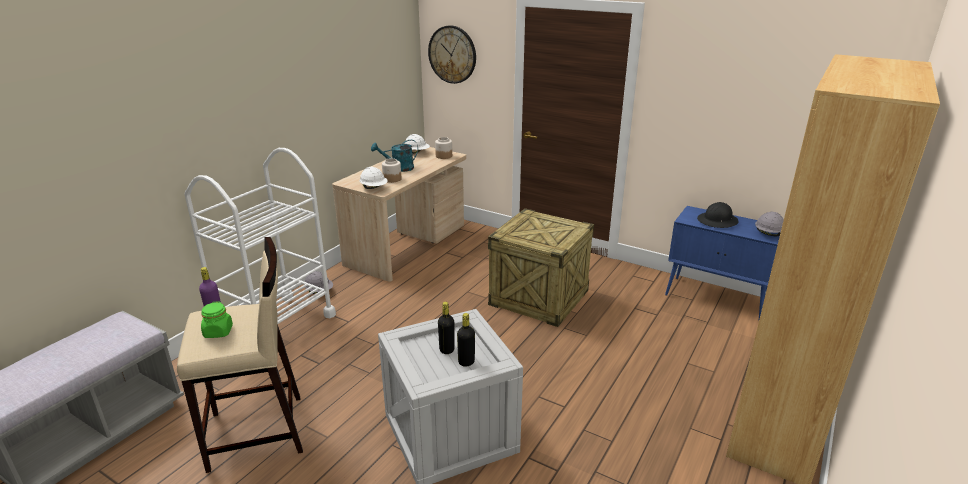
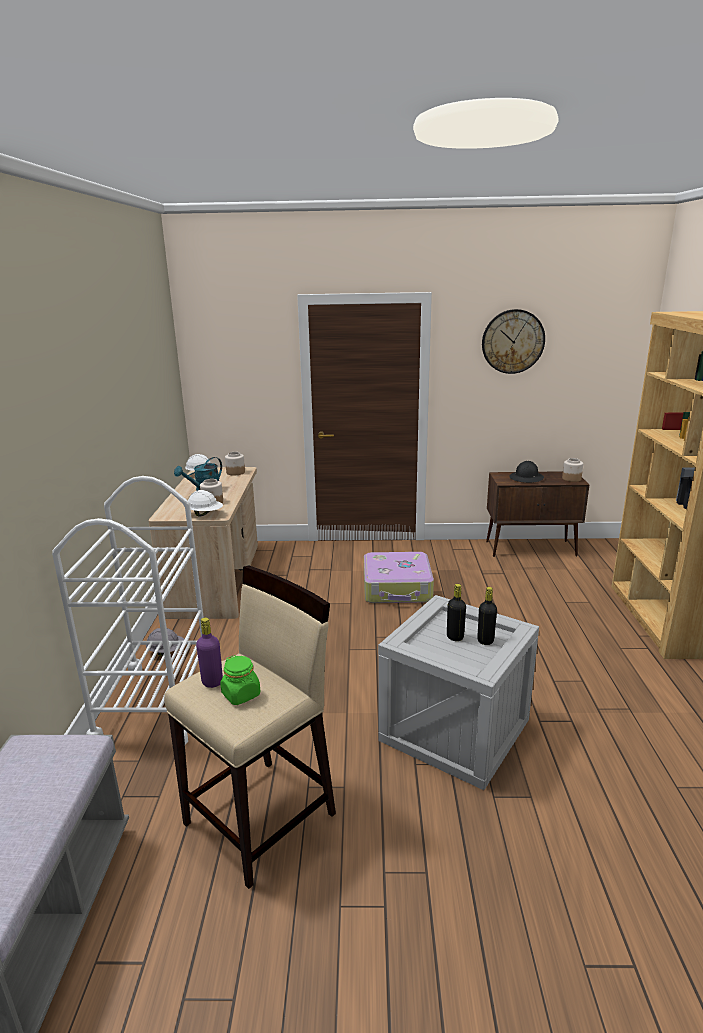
camera: 30 degrees left, 5 degrees down
(452, 54) = (222, 363): wall clock -> wall clock (513, 341)
(539, 297) = (397, 588): crate -> suitcase
(717, 299) = (531, 548): blue cabinet -> brown cabinet
(769, 234) = (571, 479): grey hard hat -> jar

